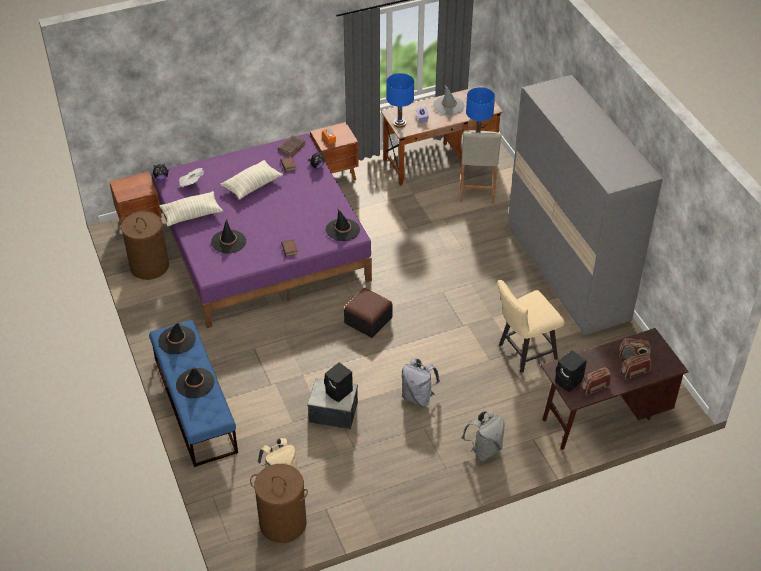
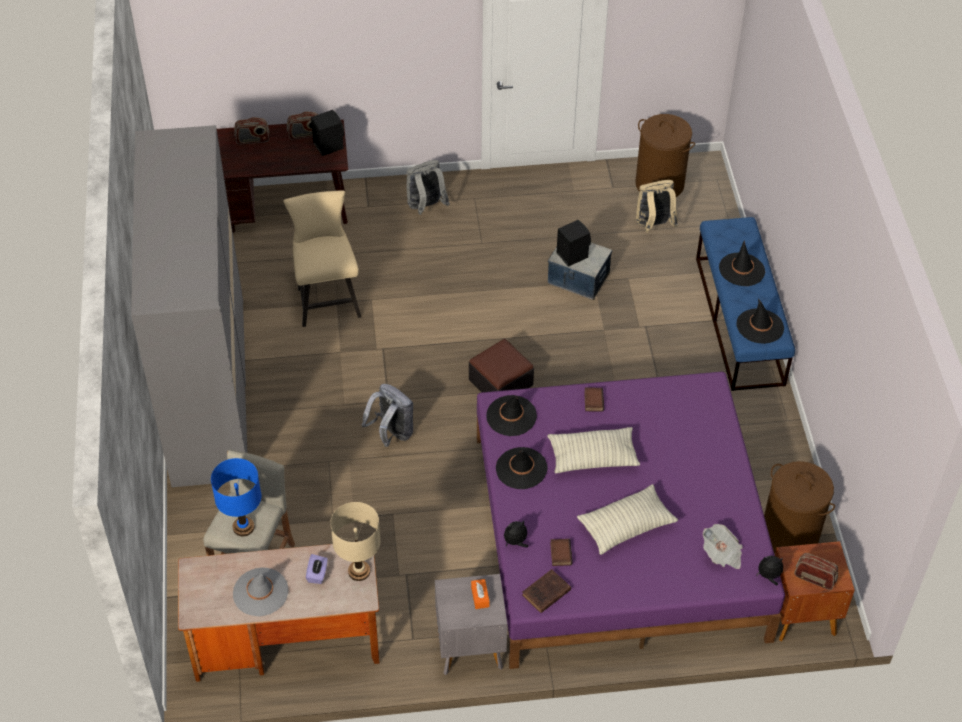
camera: 165 degrees left, 5 degrees up
(192, 215) = (725, 492): pillow -> pillow (592, 457)
(228, 242) = (677, 432): black hat -> black hat (521, 468)
(335, 175) = (469, 647): brown nightstand -> grey nightstand
(399, 123) = (359, 571): blue table lamp -> beige table lamp
(418, 397) = (474, 275): grey backpack -> grey backpack (391, 433)
(523, 353) = (326, 299): beige chair -> beige chair turned 90 degrees counterclockwise
(633, 356) = (242, 155): radio -> radio (814, 578)

